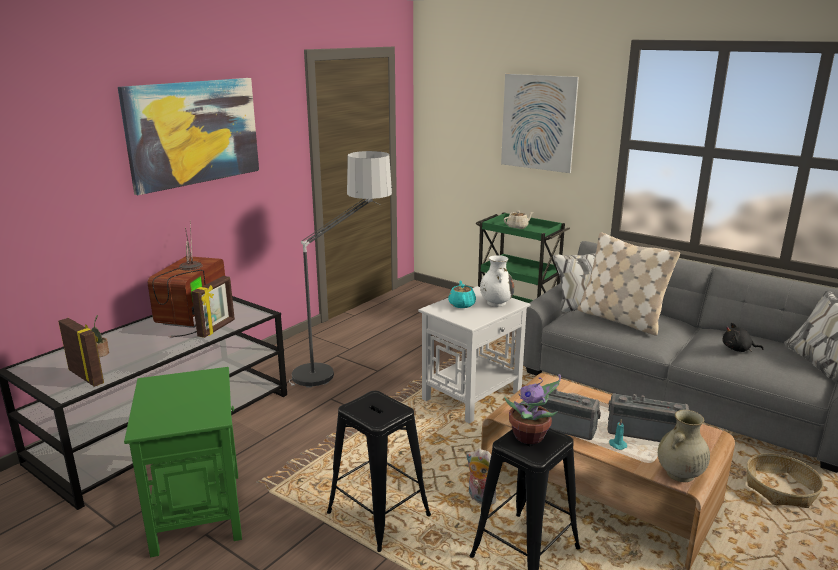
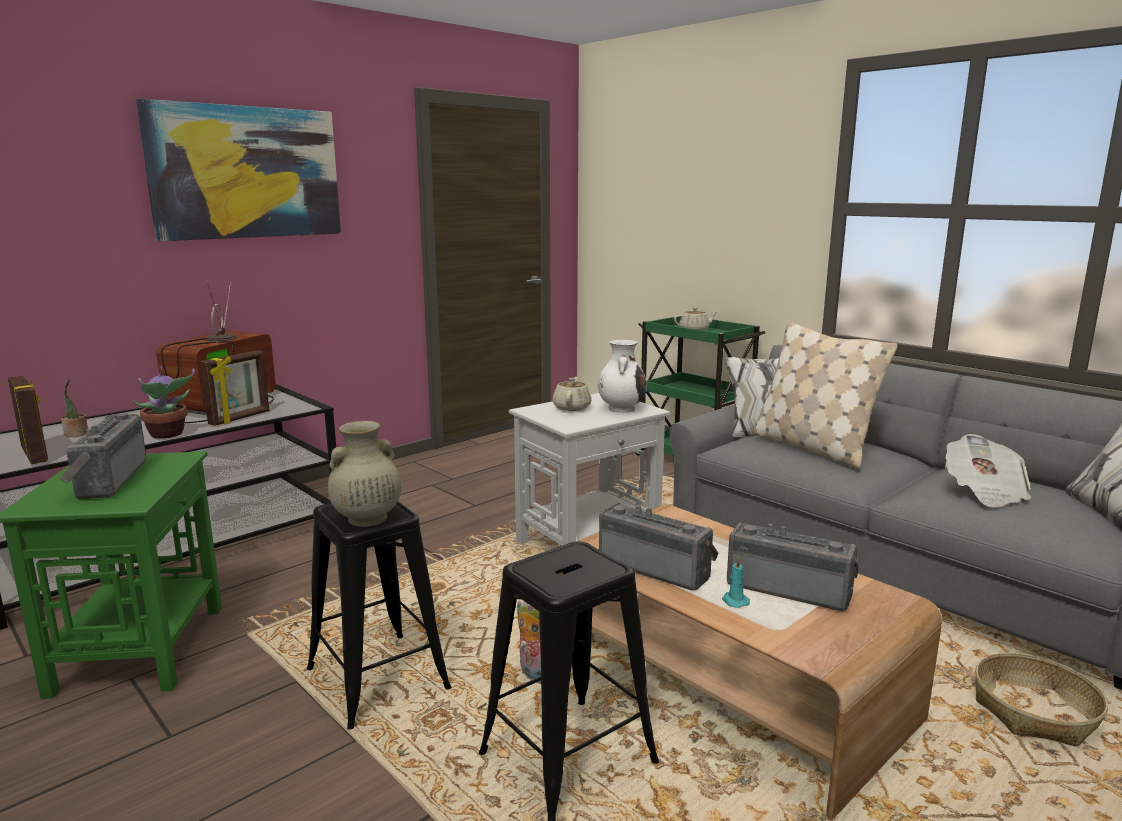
camera: 10 degrees right, 5 degrees down
(178, 399) = (106, 480): none -> radio
(342, 368) = (431, 499): floor lamp -> none
(462, 304) = (572, 407): turquoise teapot -> beige teapot
(530, 437) = (567, 563): potted plant -> potted plant (167, 435)
(538, 122) = (726, 189): picture -> none
(679, 474) = (820, 651): beige vase -> beige vase (366, 519)
(738, 349) = (984, 492): black plush toy -> newspaper

